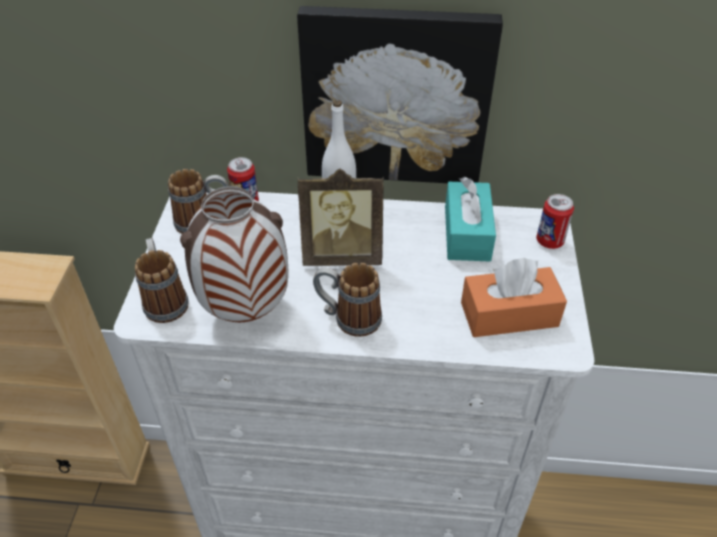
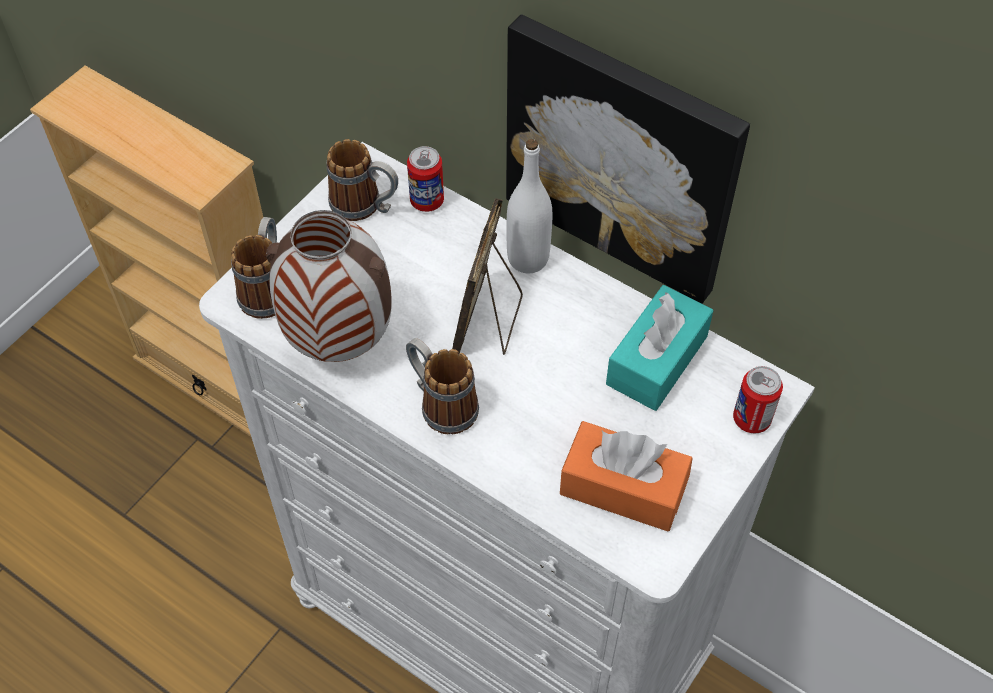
camera: 30 degrees right, 10 degrees up
(342, 255) = (489, 321): picture frame -> picture frame turned 75 degrees clockwise

